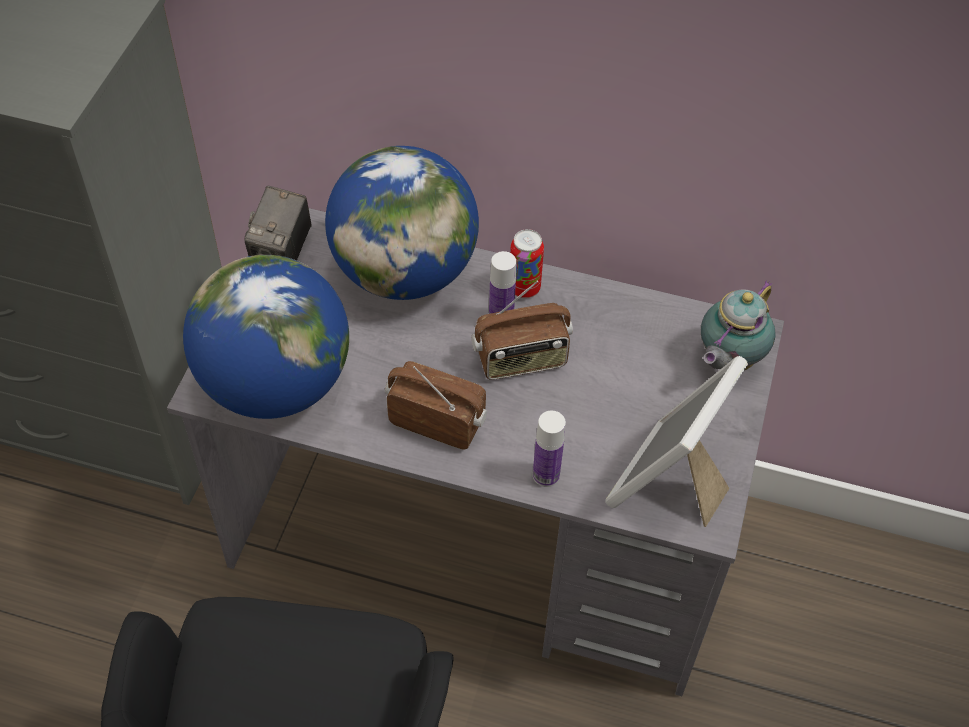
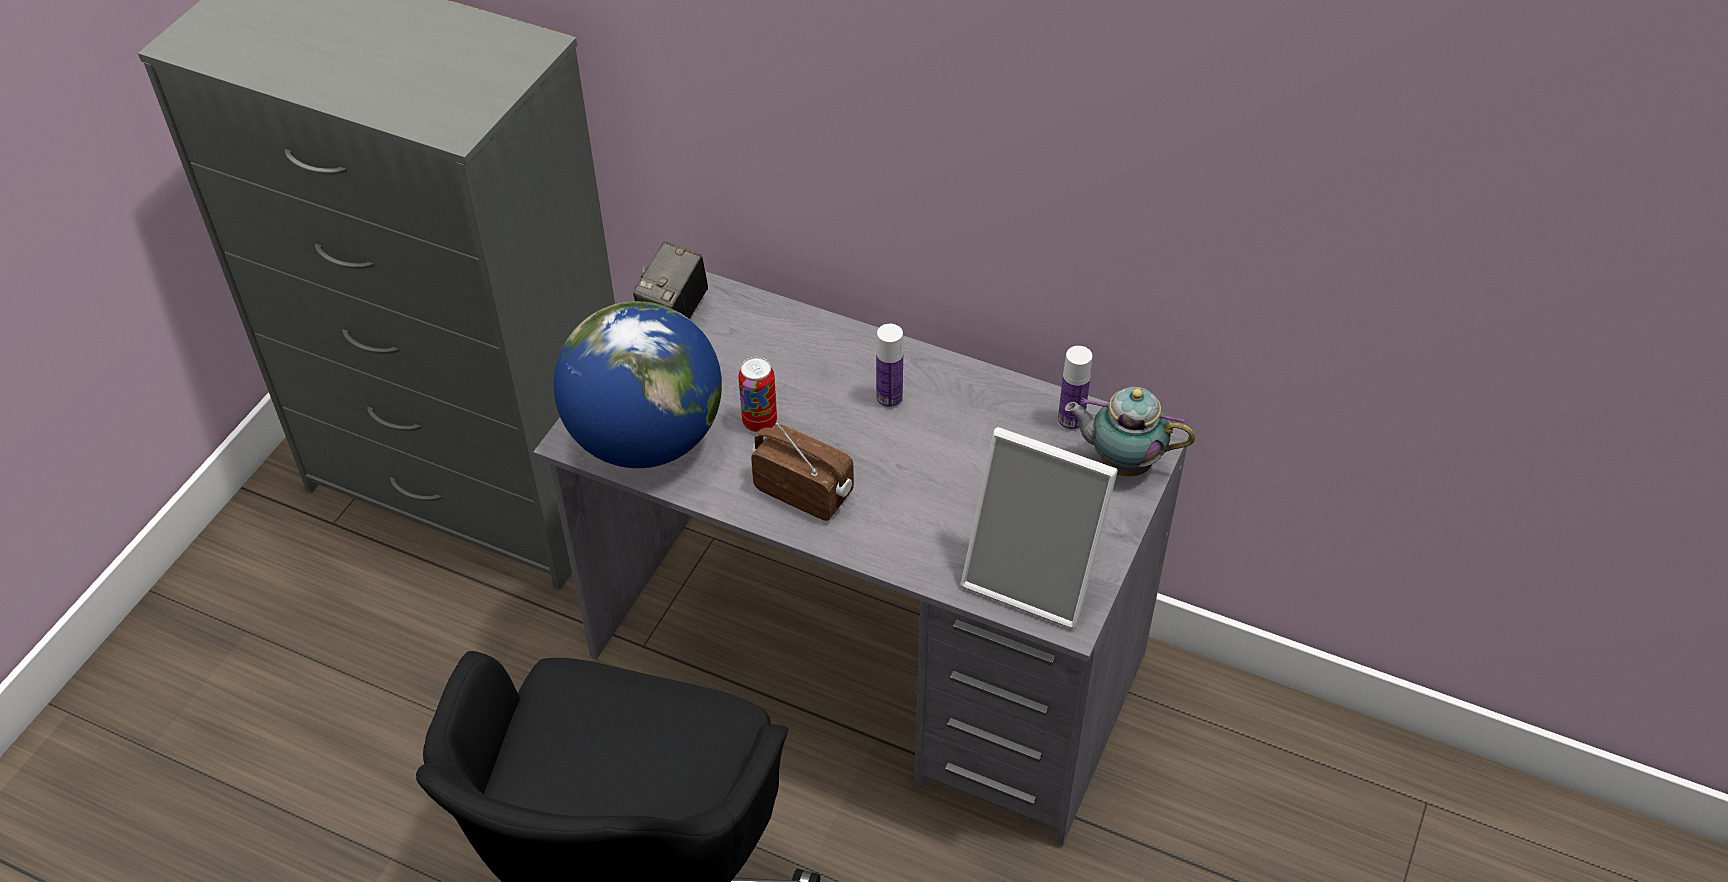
camera: 10 degrees right, 5 degrees down
(404, 272) = (797, 344): globe -> none
(521, 360) = (903, 441): radio -> none
(524, 288) = (919, 371): can -> can (759, 422)
(546, 475) = (906, 555): bottle -> bottle (1070, 421)
(669, 484) = (1035, 576): picture frame -> picture frame turned 105 degrees counterclockwise
(727, 360) = (1121, 462): teapot -> teapot turned 60 degrees clockwise

